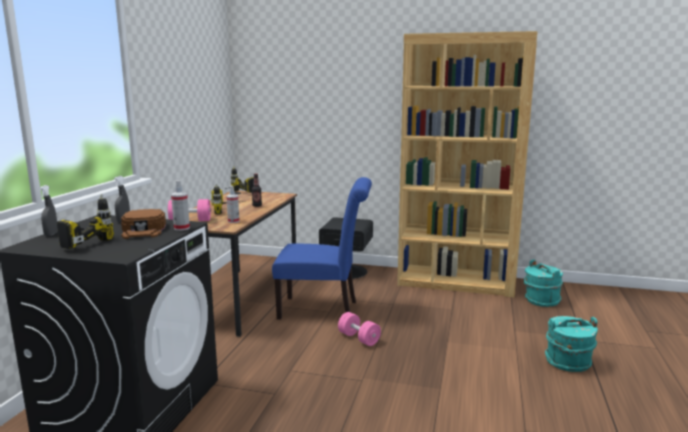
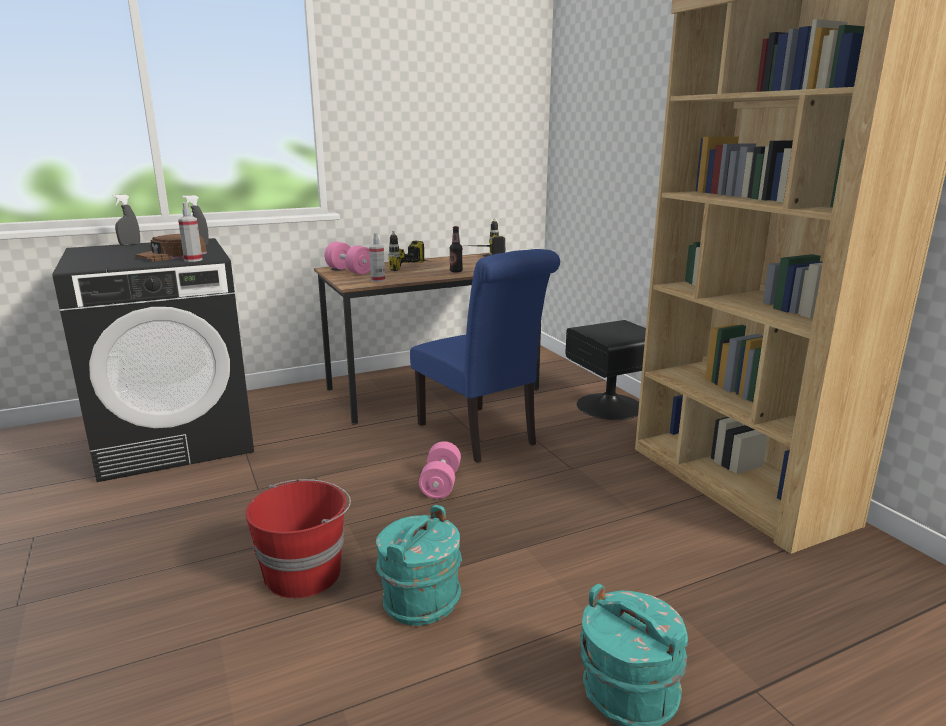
camera: 50 degrees right, 5 degrees up
(78, 242) = (112, 253): power drill -> none
(398, 406) = (304, 573): none -> red bucket
(541, 300) = (836, 586): turquoise bucket -> turquoise bucket (420, 600)

